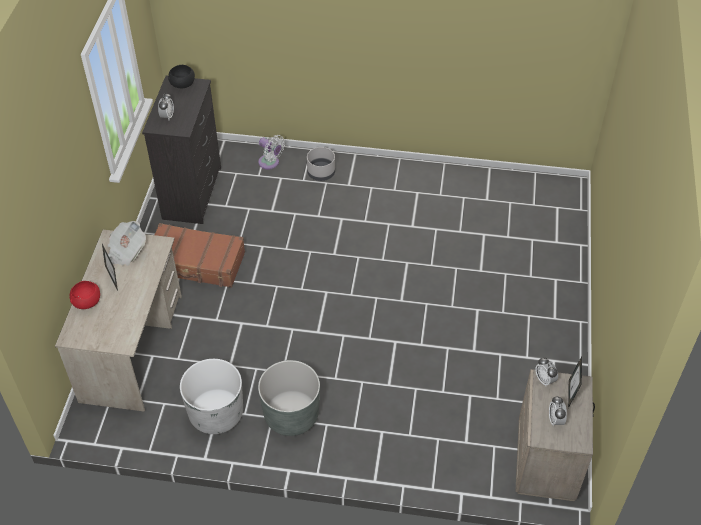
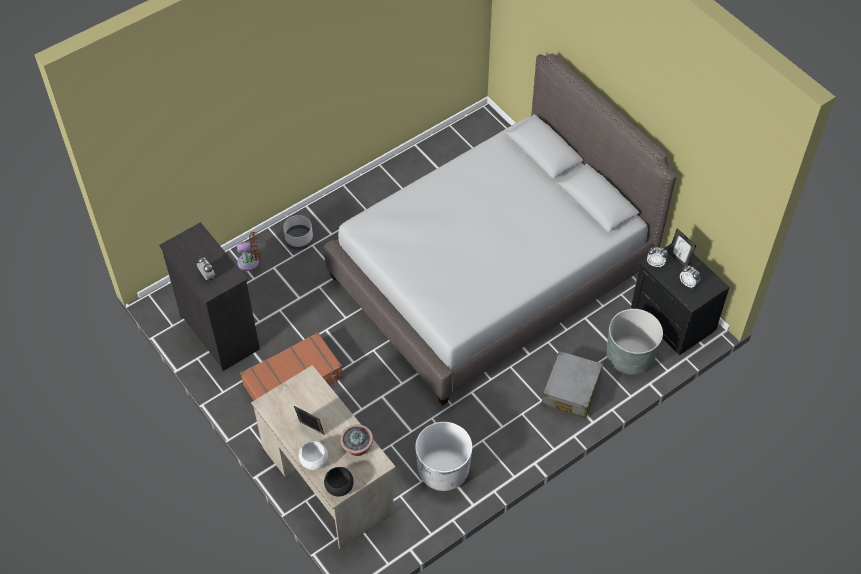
camera: 45 degrees left, 5 degrees up
(87, 303) = (314, 461): red bowl -> white bowl
(125, 319) = (357, 448): none -> potted plant
(126, 251) = (291, 403): newspaper -> none
(182, 85) = (184, 242): black bowl -> black bowl (339, 487)
(270, 163) = (250, 262): white fan -> brown fan
(291, 415) = (492, 427): grey planter -> grey planter (630, 356)
(387, 441) = (571, 391): none -> grey suitcase
(435, 302) = (492, 273): none -> grey bed
(547, 461) = (673, 320): beige nightstand -> black nightstand

